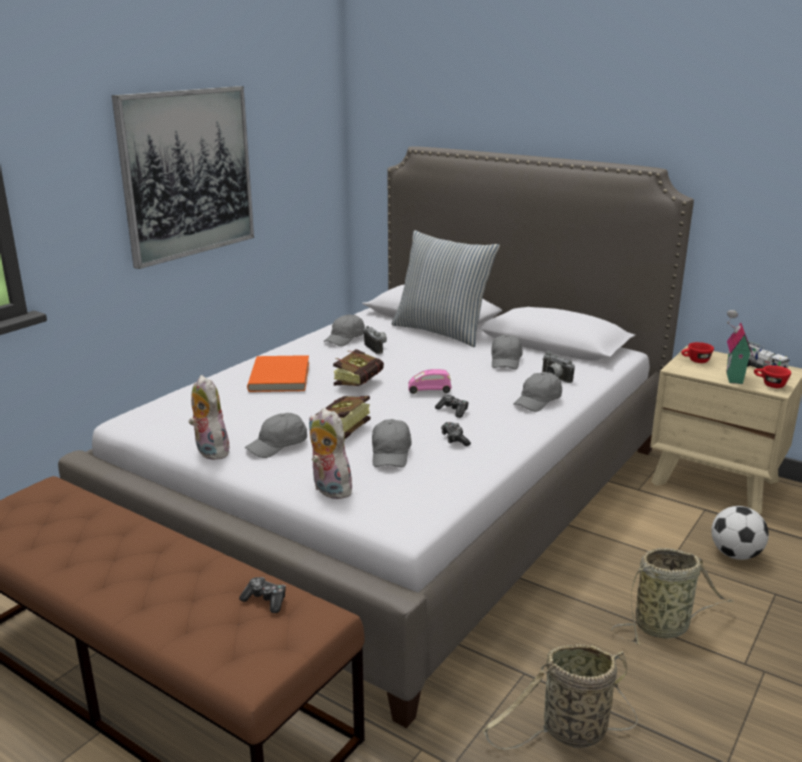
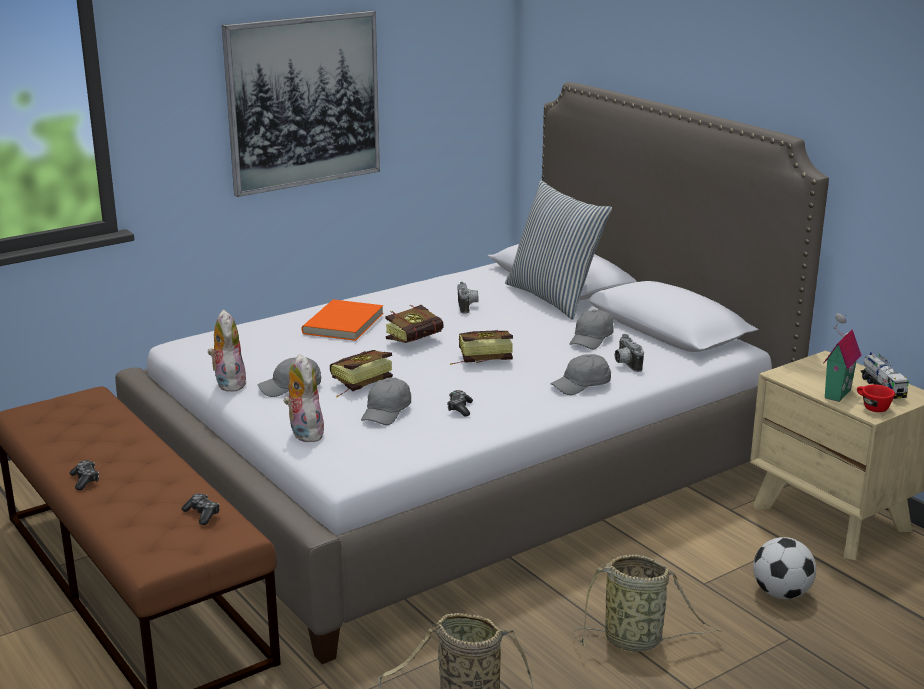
camera: 20 degrees right, 0 degrees up
(345, 339) = (444, 293): grey cap -> none
(429, 391) = (479, 359): pink toy car -> book
(453, 411) = (484, 381): game controller -> game controller (85, 480)
(695, 361) = (813, 369): red cup -> none

